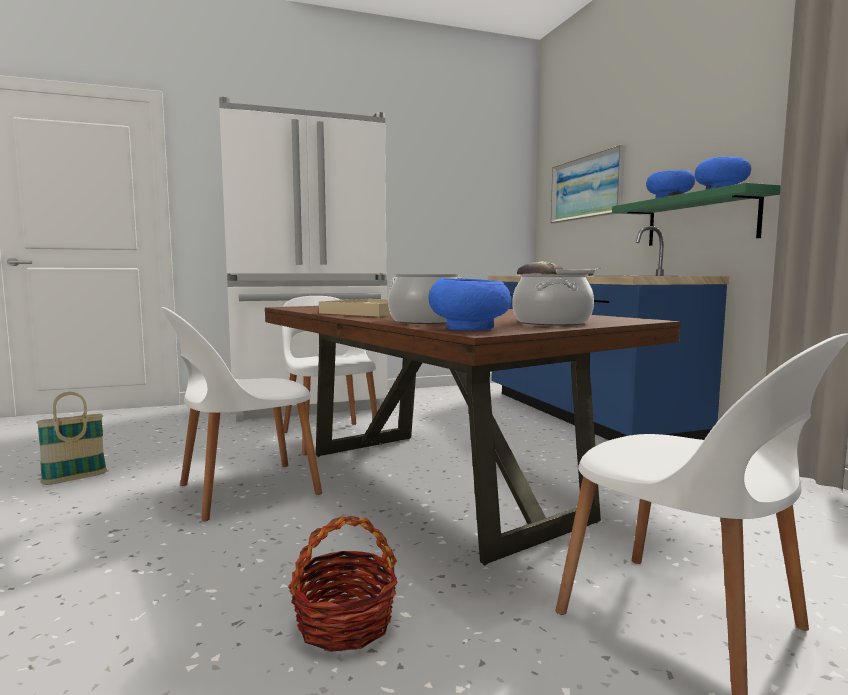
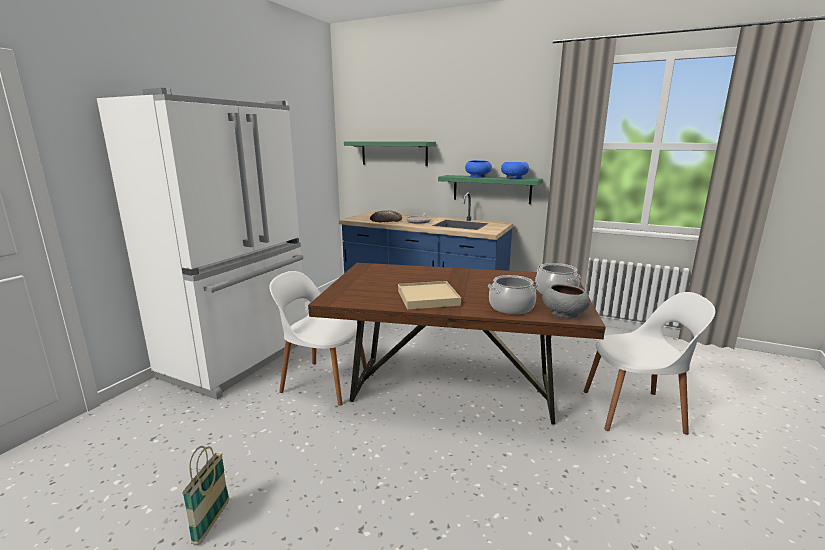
camera: 45 degrees left, 10 degrees up
(244, 490) = (368, 451): white chair -> none
(344, 623) = (569, 486): basket -> none
(470, 328) = (564, 313): blue bowl -> grey bowl
(586, 188) = (394, 153): picture -> green shelf

